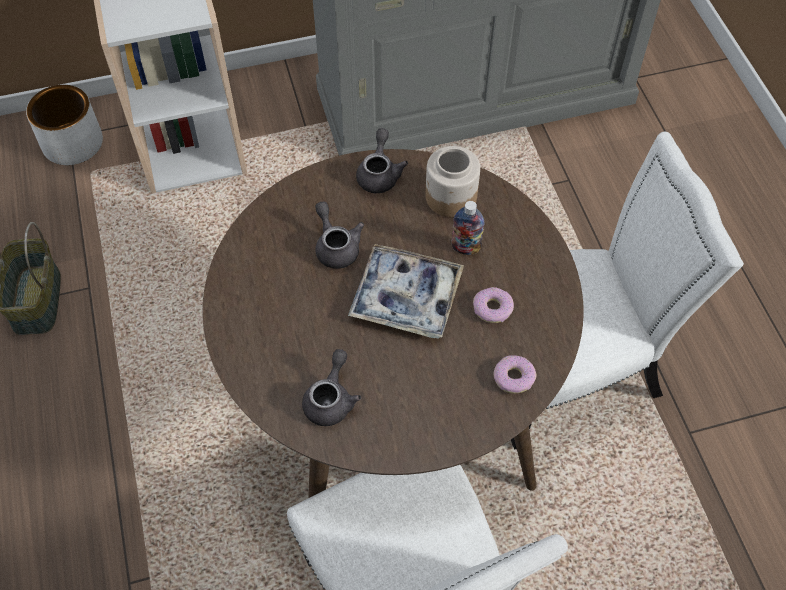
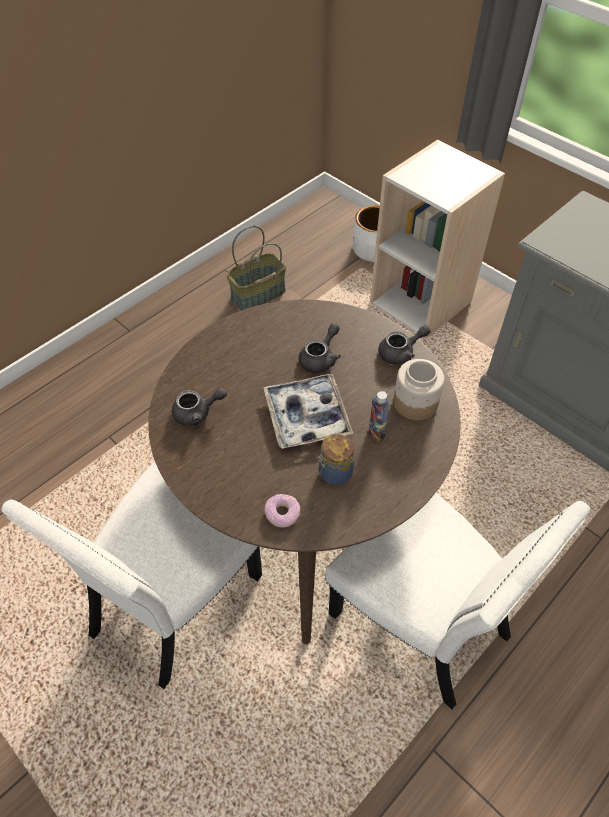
camera: 60 degrees right, 5 degrees down
(492, 309) = (334, 473): donut -> jar

